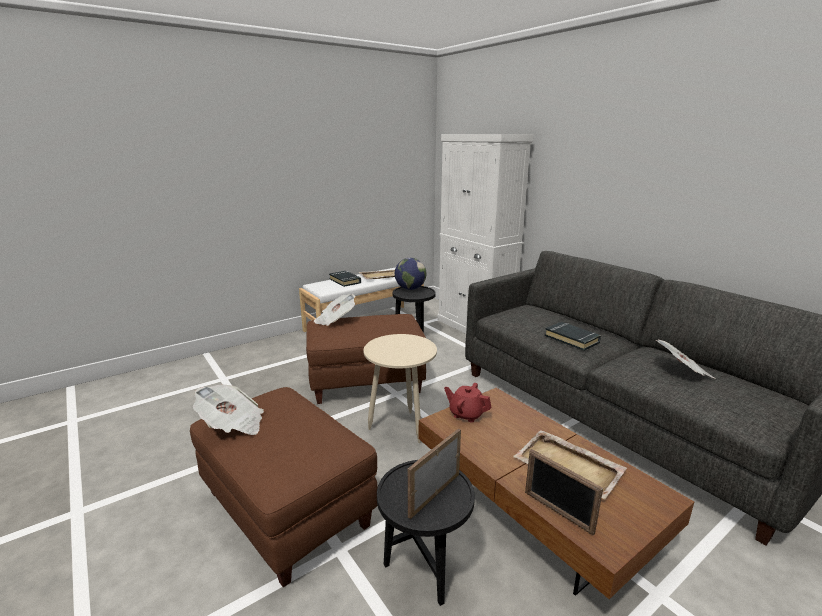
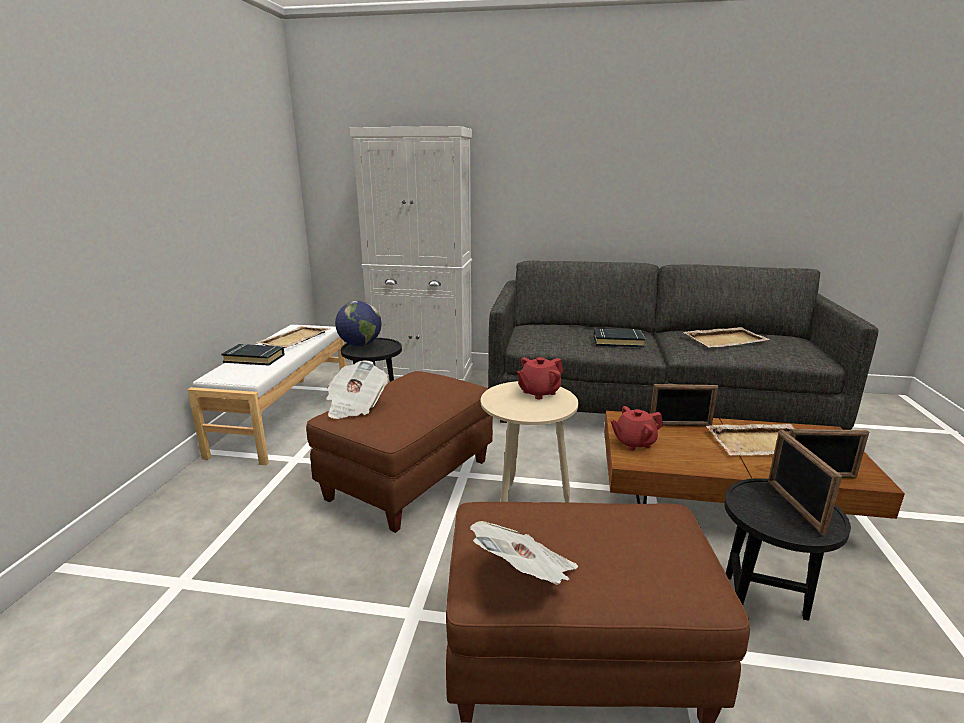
camera: 45 degrees left, 0 degrees up
(412, 346) = (538, 392): none -> red teapot
(528, 421) = (680, 425): none -> picture frame
(682, 372) = (725, 340): newspaper -> beige tray

